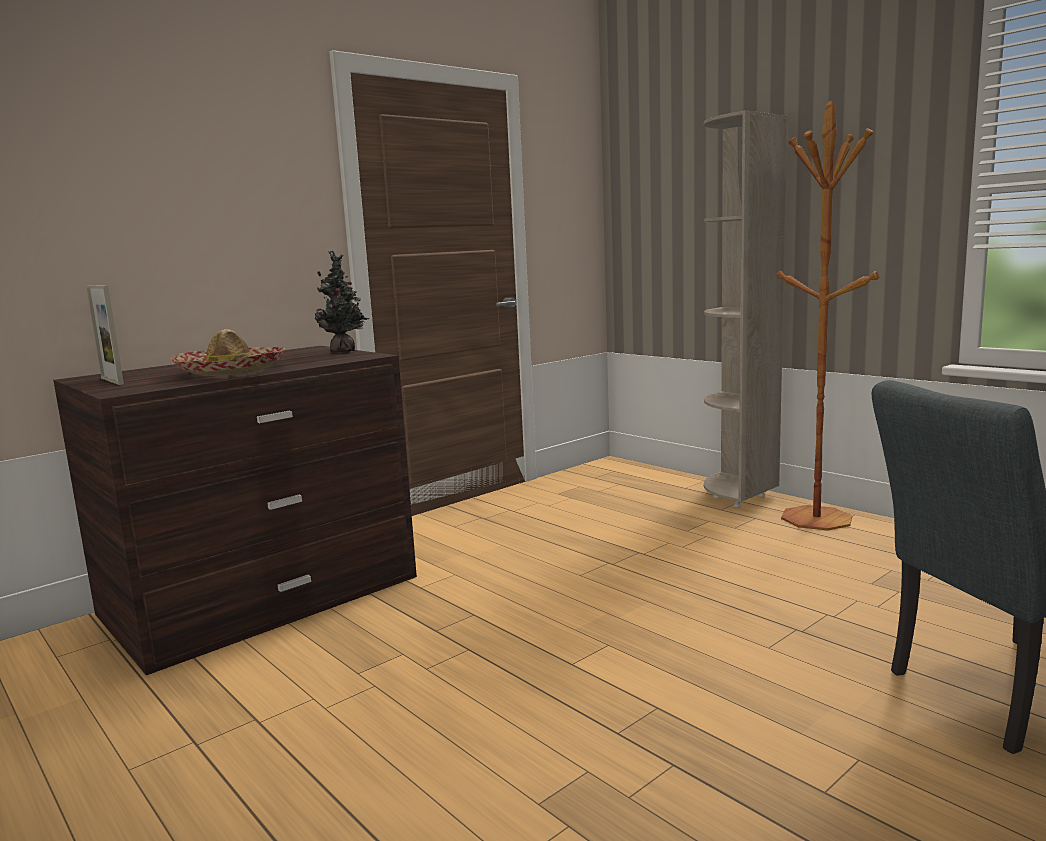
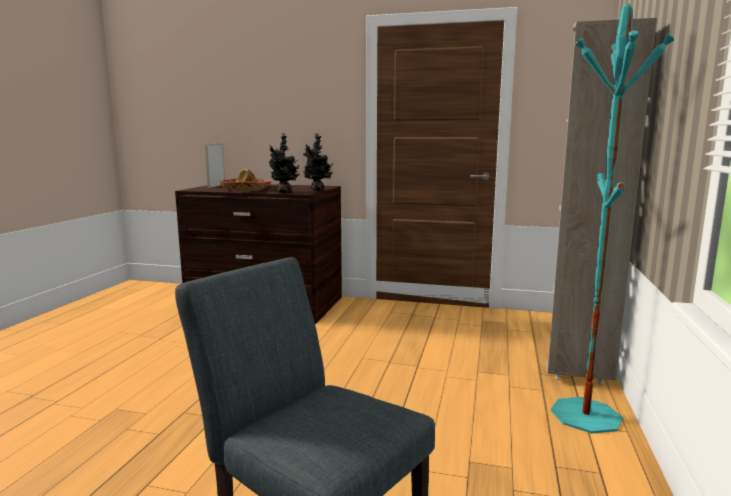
camera: 55 degrees right, 0 degrees up
(329, 361) = (284, 192): none -> potted plant
(817, 518) = (586, 415): orange clothes rack -> turquoise clothes rack

